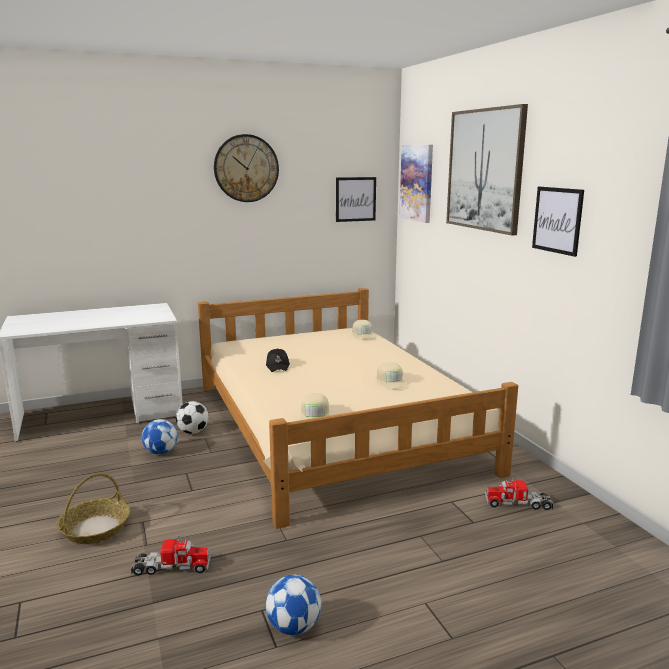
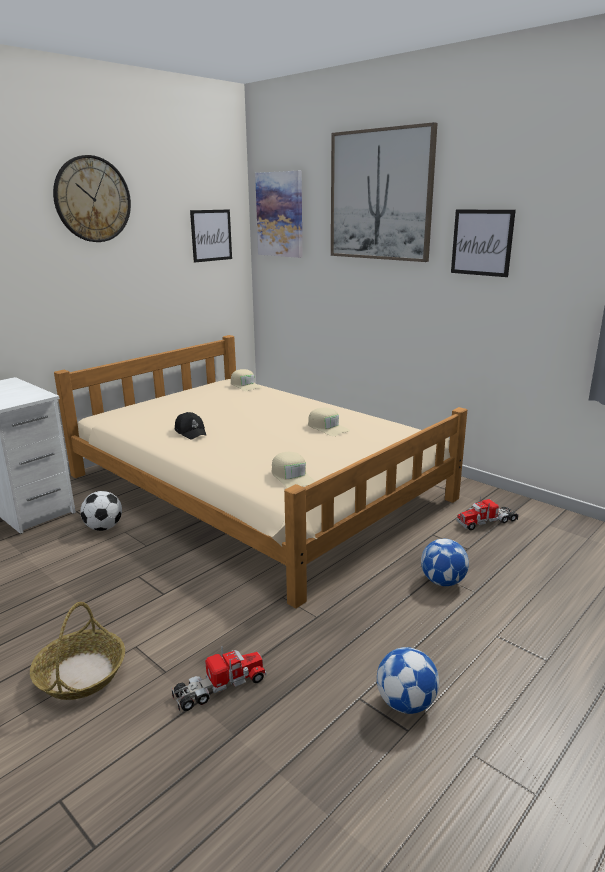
camera: 25 degrees left, 5 degrees up
(160, 452) = (83, 560): football -> football (442, 581)

